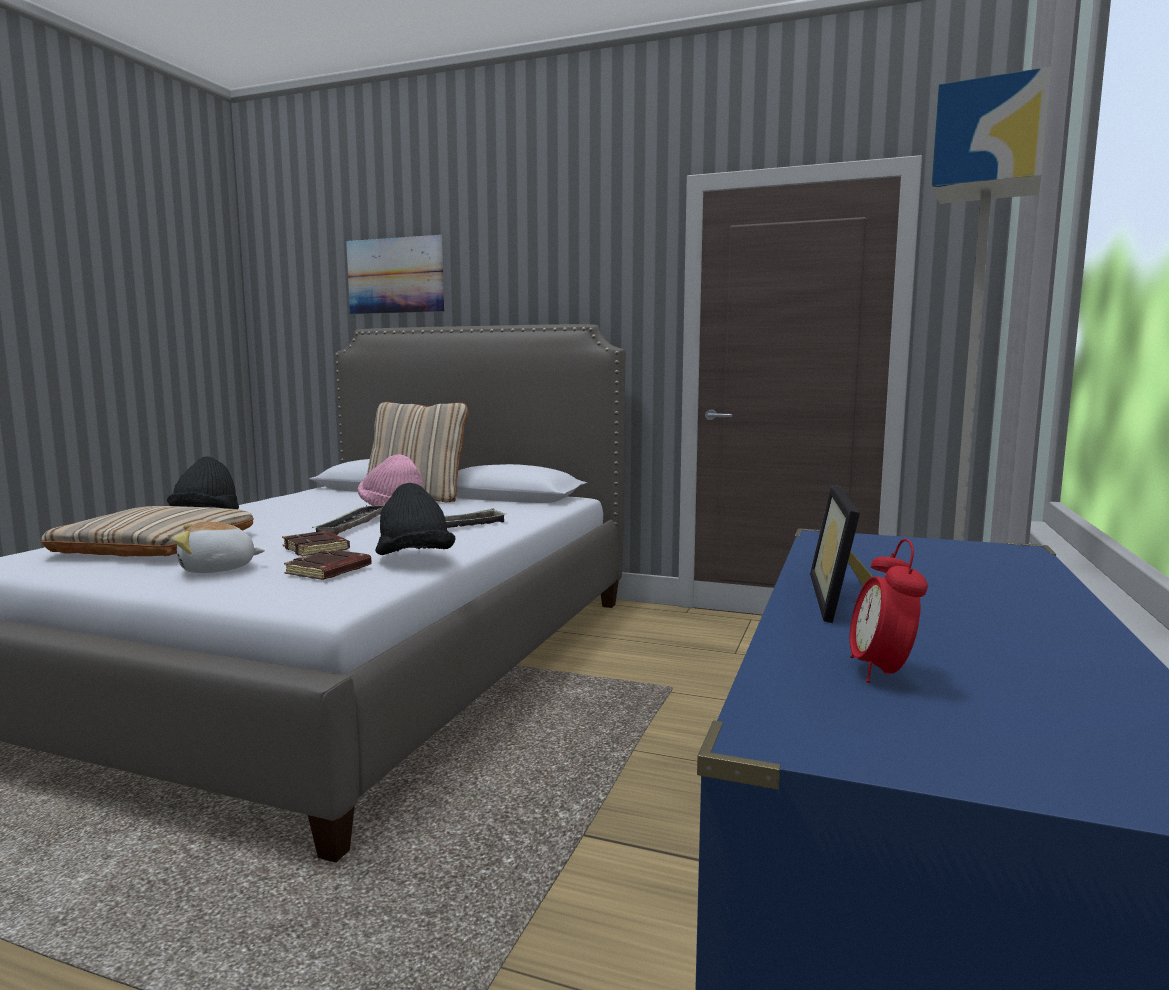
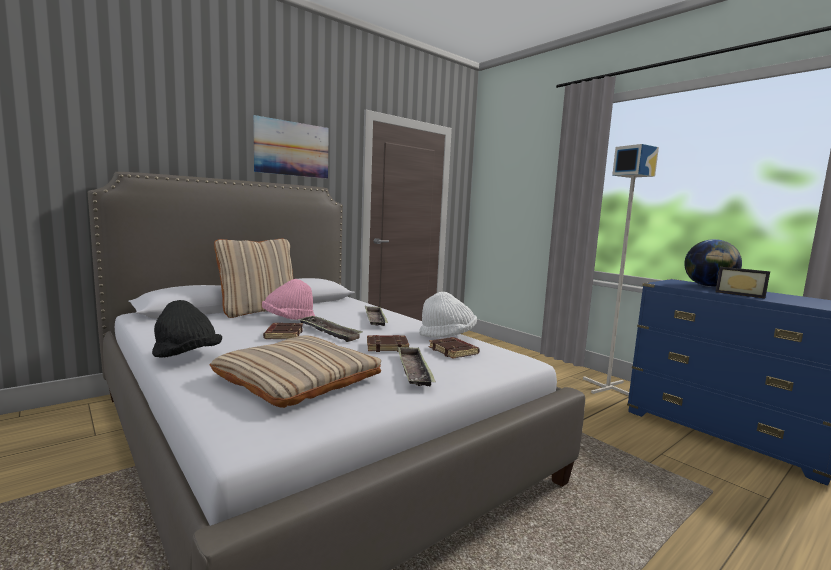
camera: 60 degrees left, 0 degrees up
(217, 569) = (414, 370): plush toy -> tray
(317, 518) = (283, 334): none -> brown book
(395, 276) = (148, 128): picture -> picture (292, 149)
(414, 559) = (447, 336): black hat -> white hat
(881, 673) = (804, 302): alarm clock -> none
(964, 574) = (709, 286): none -> globe

